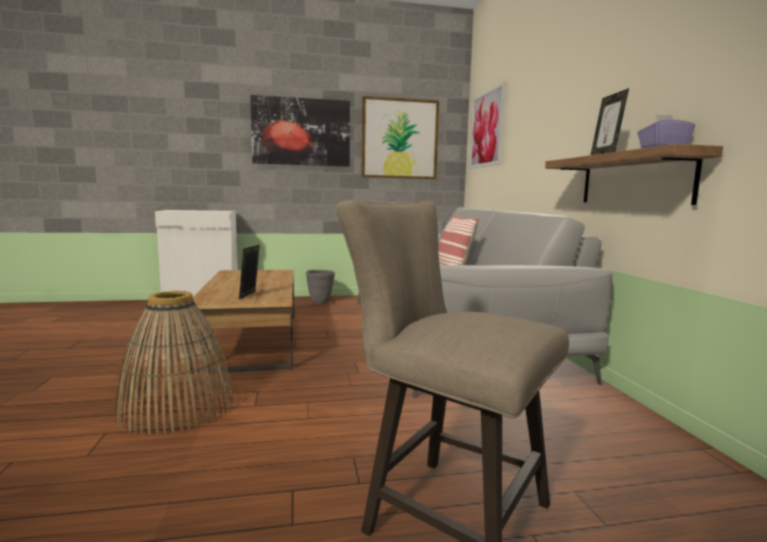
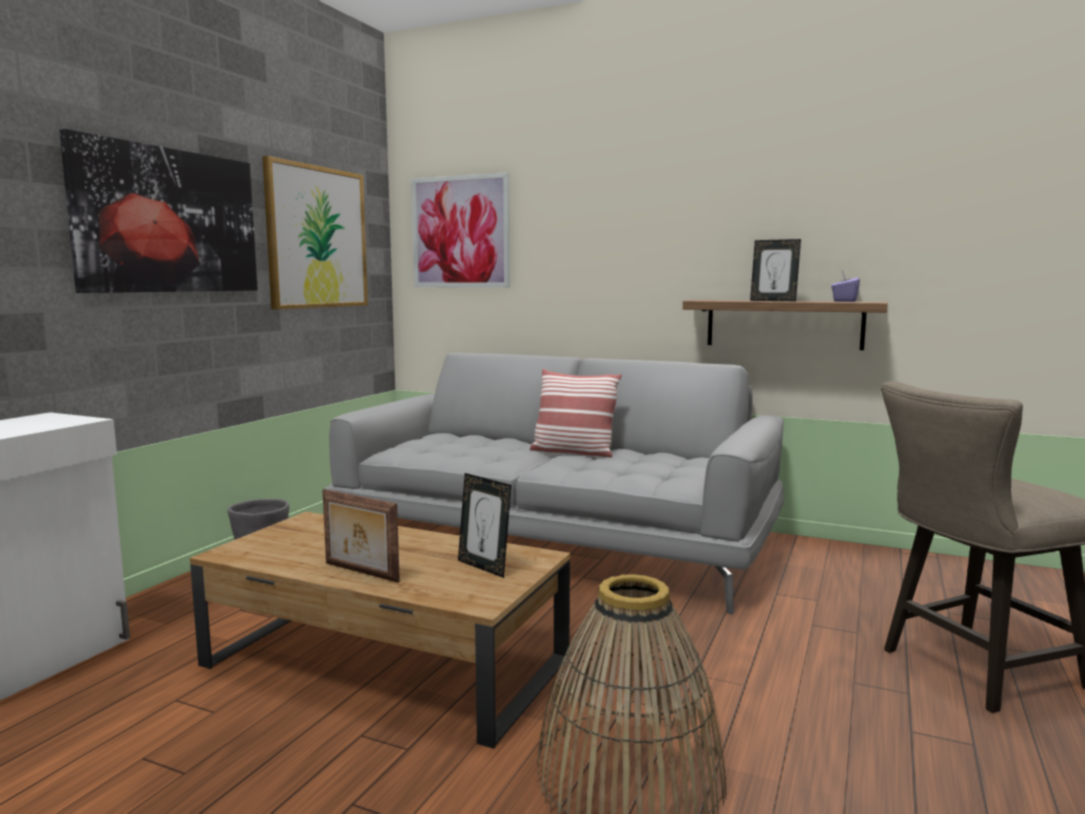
camera: 55 degrees left, 0 degrees up
(223, 285) = (360, 572): none -> picture frame

